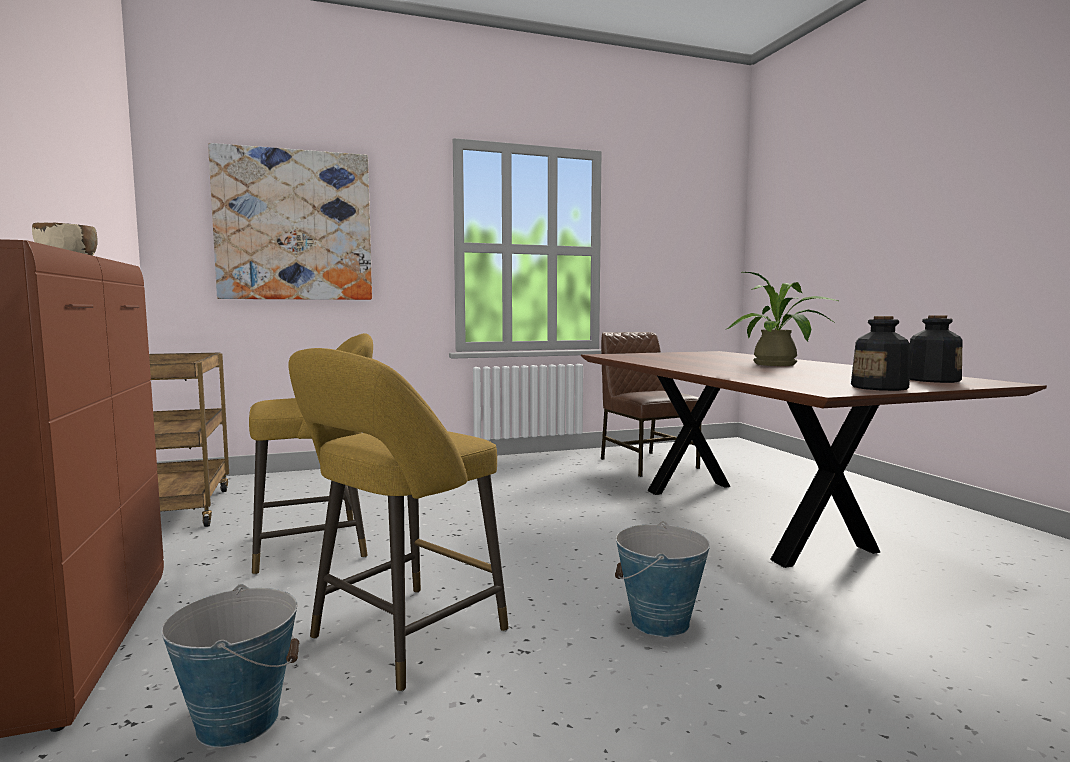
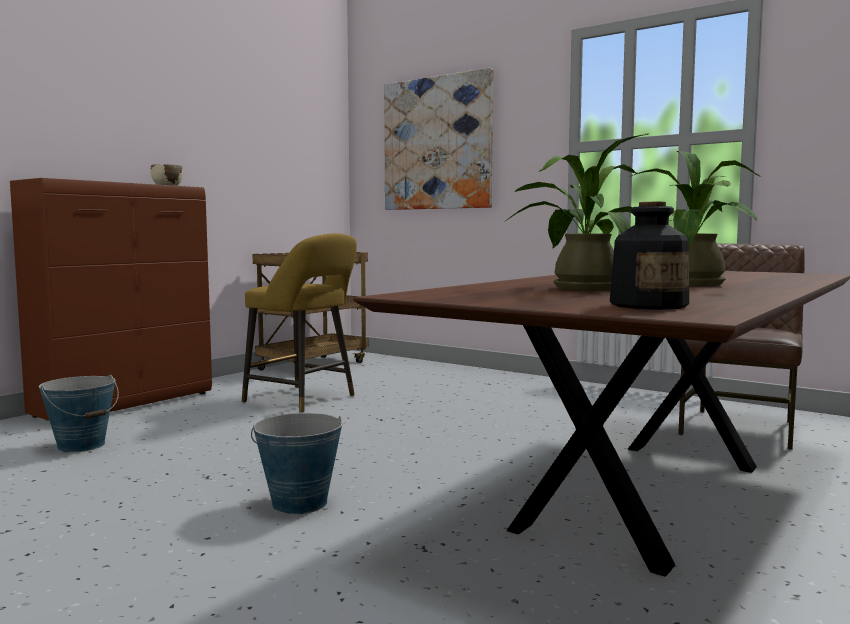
camera: 55 degrees right, 0 degrees up
(400, 639) = (194, 448): yellow stool -> none
(787, 373) = (580, 288): none -> potted plant
(879, 387) = (486, 300): bottle -> none

